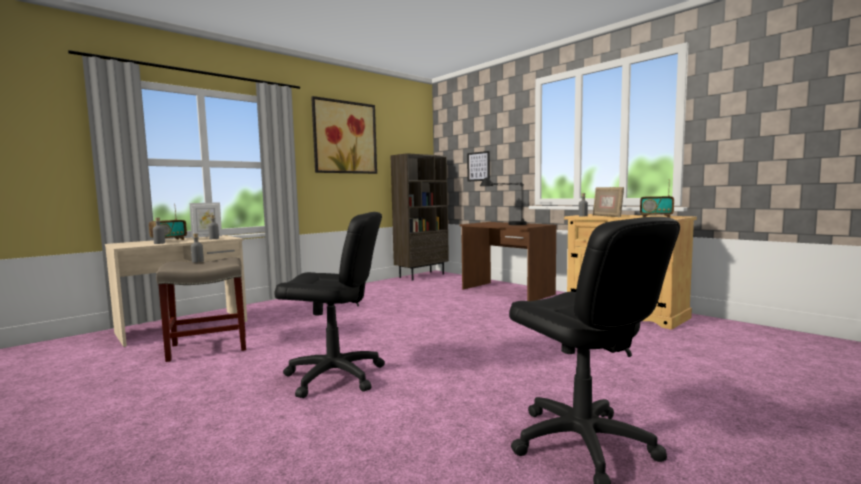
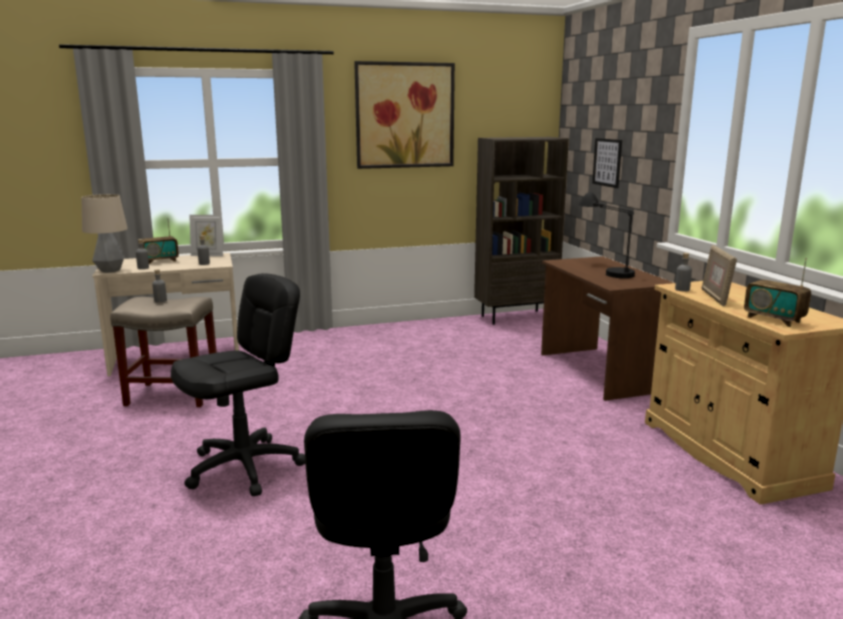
camera: 25 degrees right, 10 degrees up
(128, 246) = (110, 271): none -> table lamp
(334, 376) = (244, 467): black office chair -> black office chair turned 75 degrees counterclockwise

